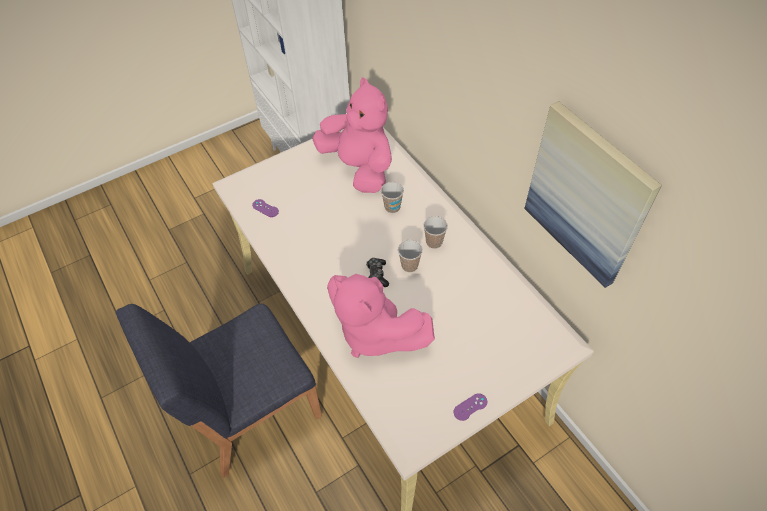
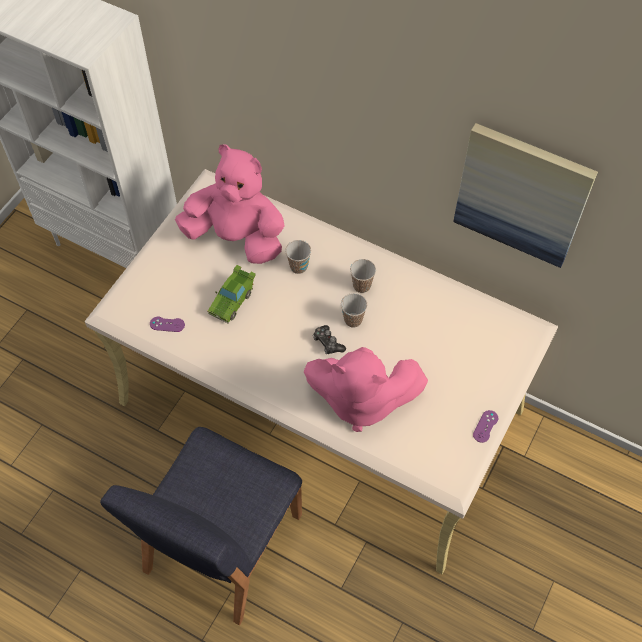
camera: 30 degrees left, 5 degrees up
(325, 211) = (233, 300): none -> green toy car

